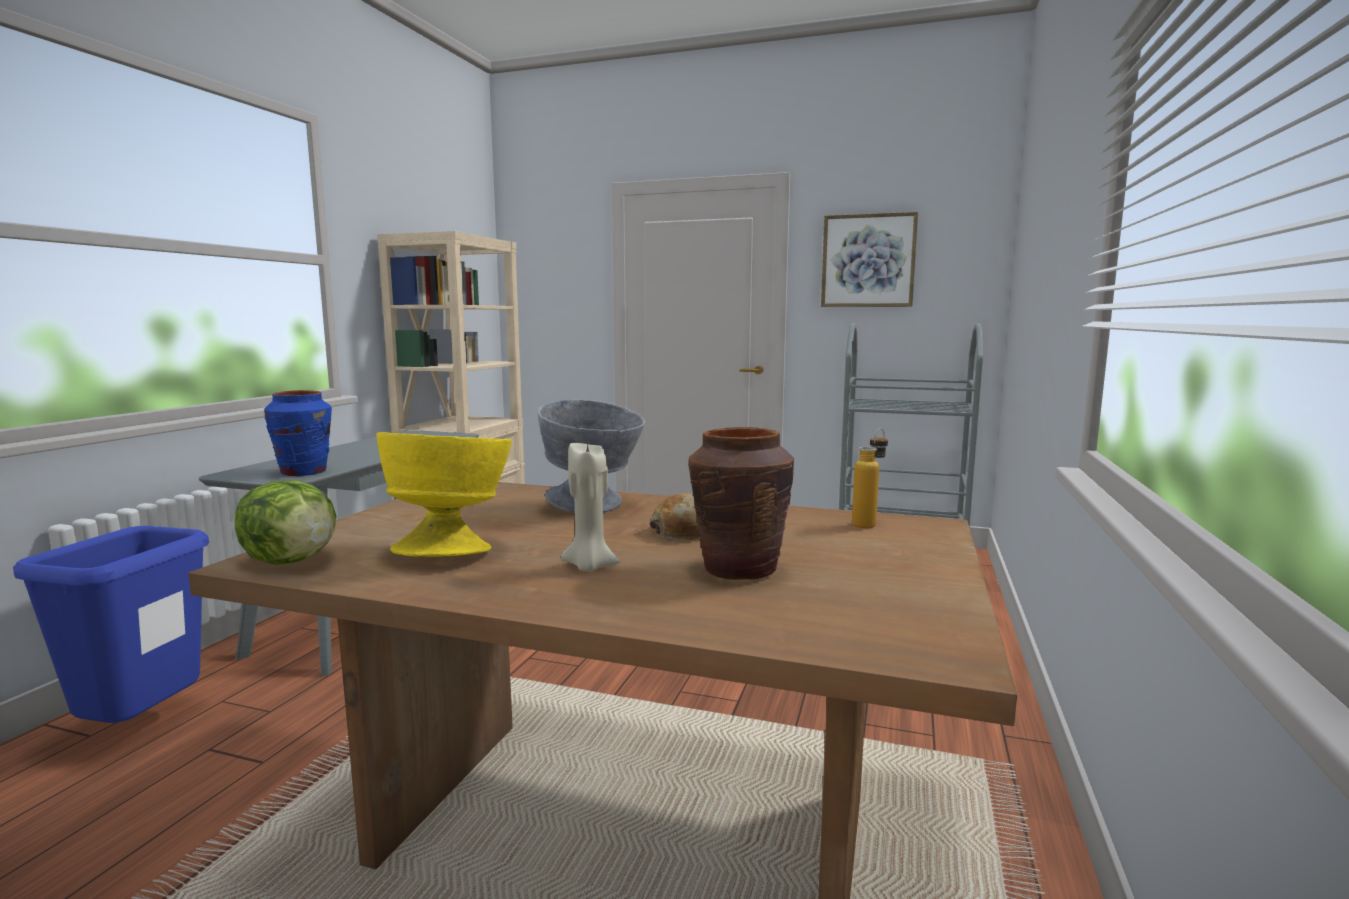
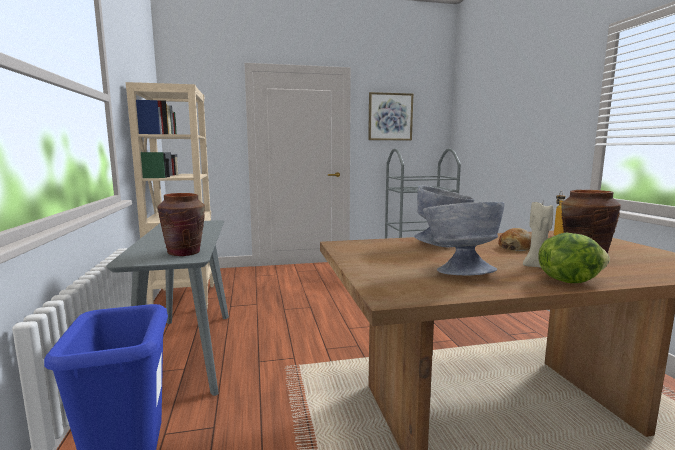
camera: 30 degrees left, 0 degrees up
(293, 560) = (406, 292): lettuce -> lettuce (568, 280)
(304, 472) = (184, 252): blue vase -> brown vase
(451, 550) = (459, 271): yellow bowl -> grey bowl

